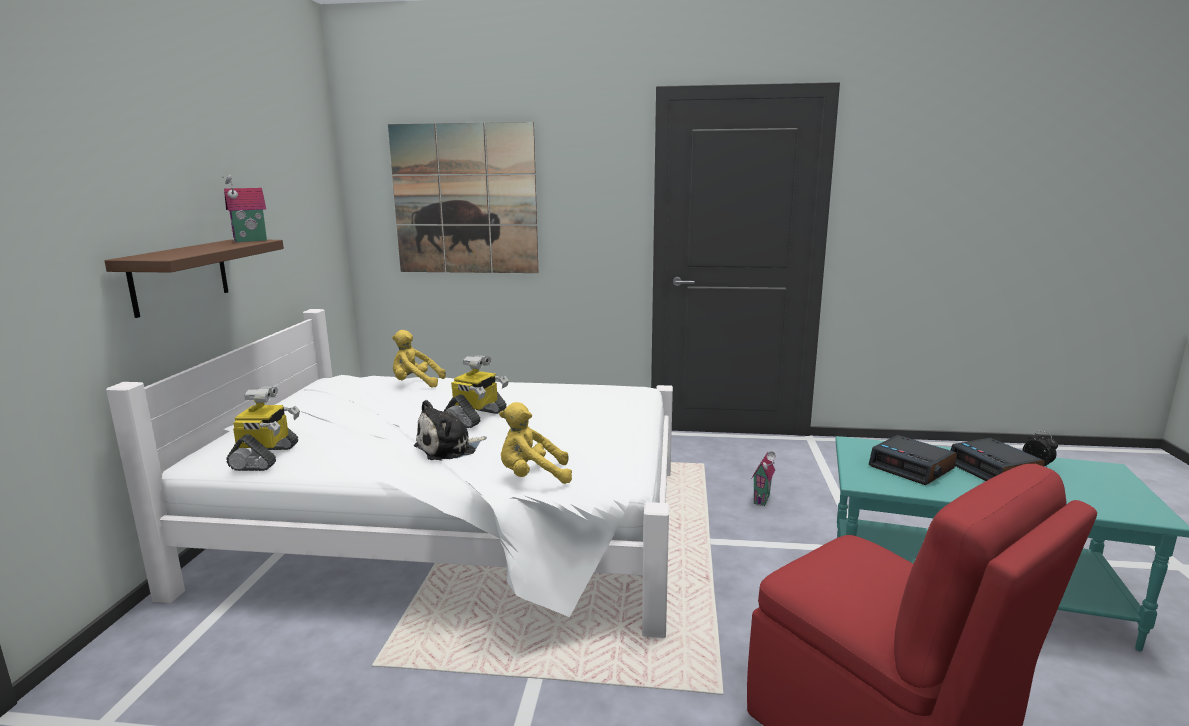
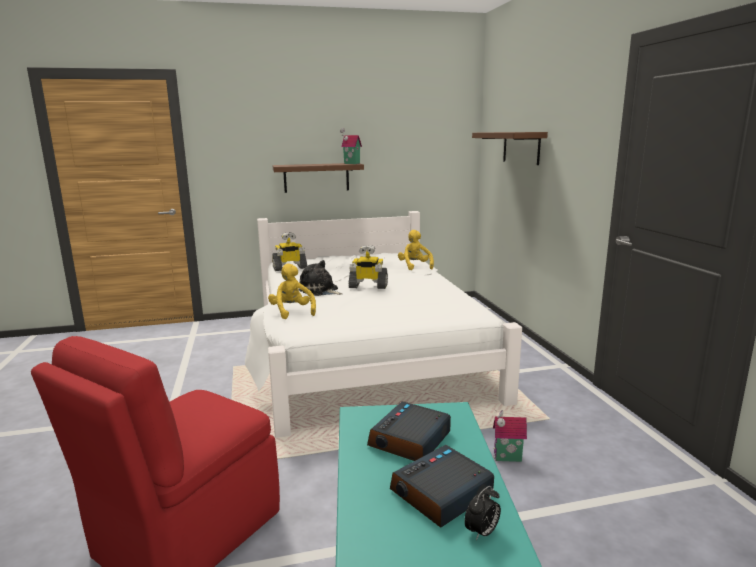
camera: 70 degrees right, 0 degrees up
(465, 199) = (521, 147): picture -> brown shelf

